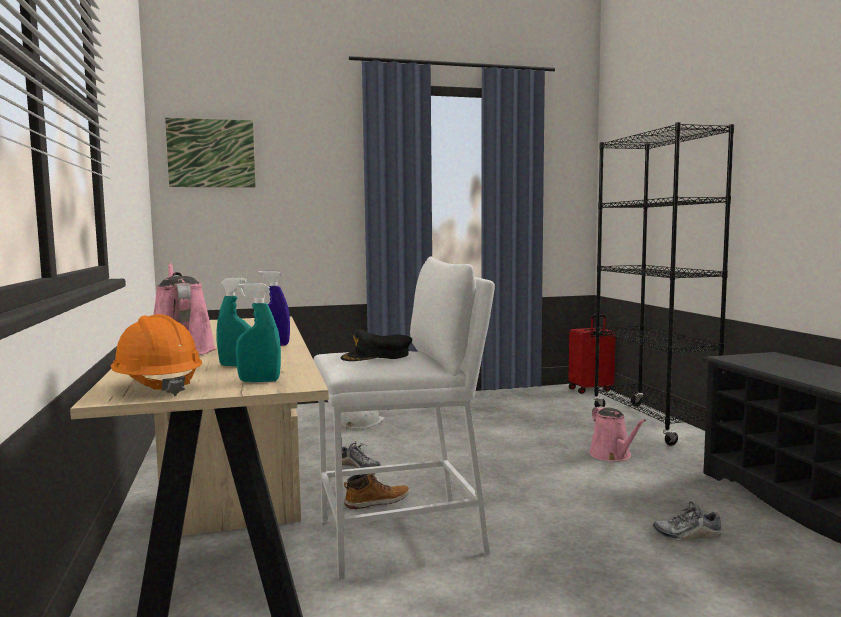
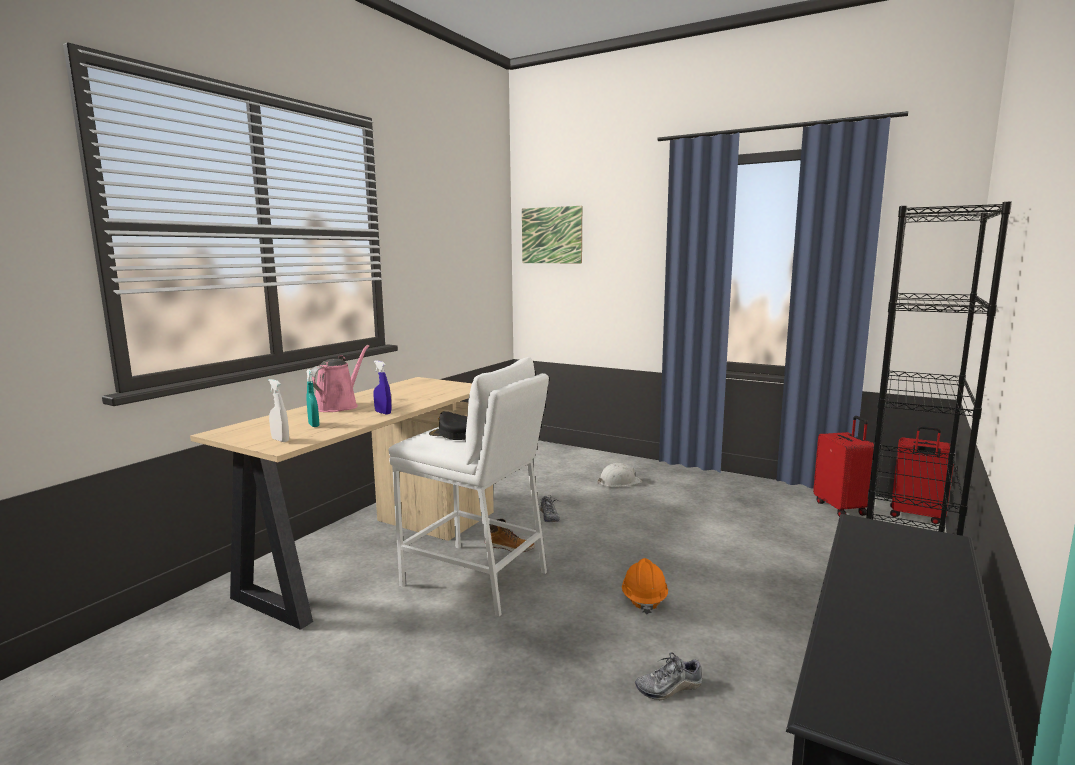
camera: 45 degrees right, 5 degrees up
(157, 387) = (245, 431): orange hard hat -> orange hard hat (644, 599)
(259, 381) = (280, 440): turquoise spray bottle -> white spray bottle
(546, 397) = (841, 508): none -> red suitcase
(612, 456) = (770, 591): pink watering can -> none
(687, 534) = (669, 688): shoe -> shoe turned 60 degrees counterclockwise

